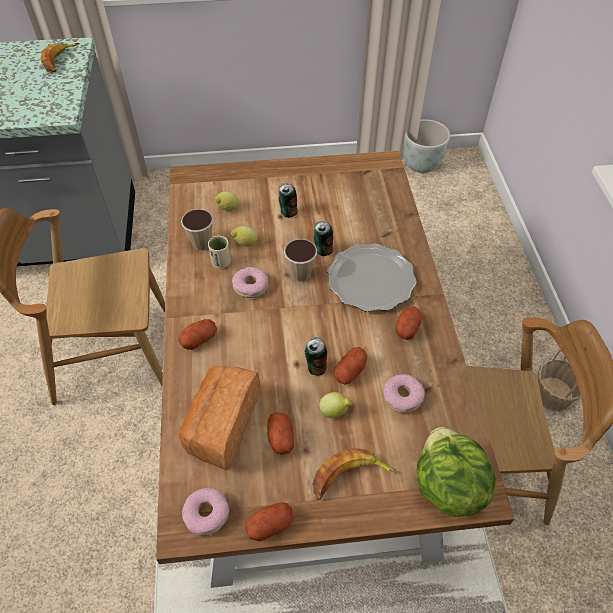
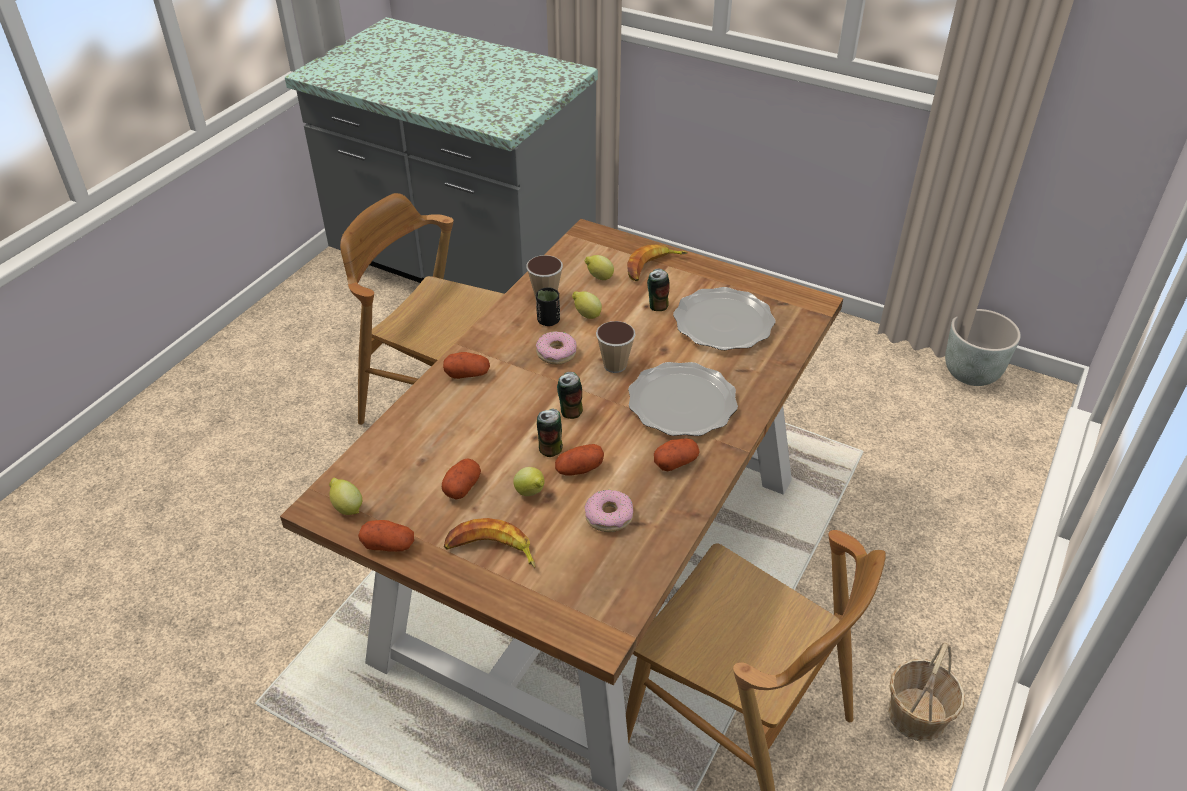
camera: 35 degrees right, 10 degrees down
(60, 60) = (547, 80): banana -> banana (652, 267)
(207, 514) = (347, 507): donut -> lemon
(221, 262) = (548, 321): beige cup -> black cup
(221, 425) = (422, 449): bread -> none
(322, 250) = (659, 354): can -> can (570, 411)
(343, 204) = (724, 323): none -> plate
(447, 486) = (575, 609): lettuce -> none

